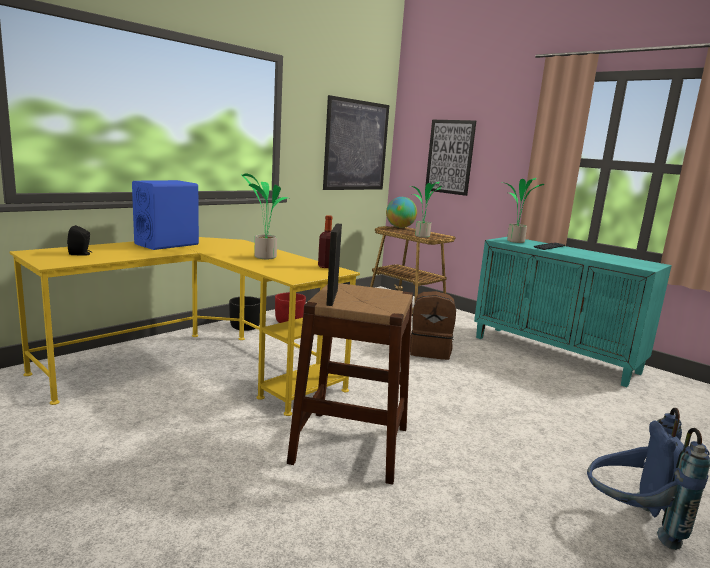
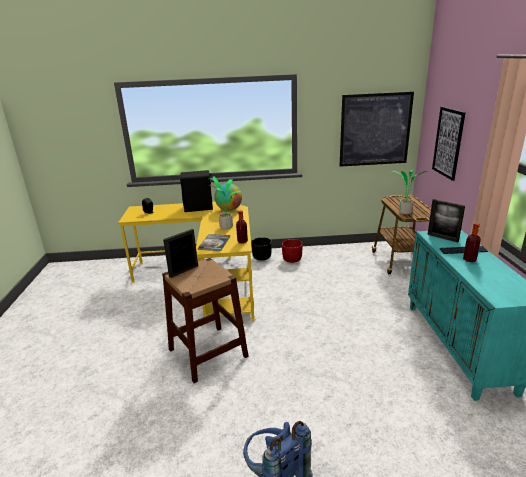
camera: 45 degrees right, 10 degrees up
(167, 244) = (199, 207): blue speaker -> black speaker
(291, 272) = (214, 243): none -> book
(400, 227) = (407, 198): globe -> globe (229, 210)
(430, 351) = (351, 308): brown backpack -> none
(515, 241) = (442, 238): potted plant -> picture frame
(568, 251) = (469, 259): none -> bottle

